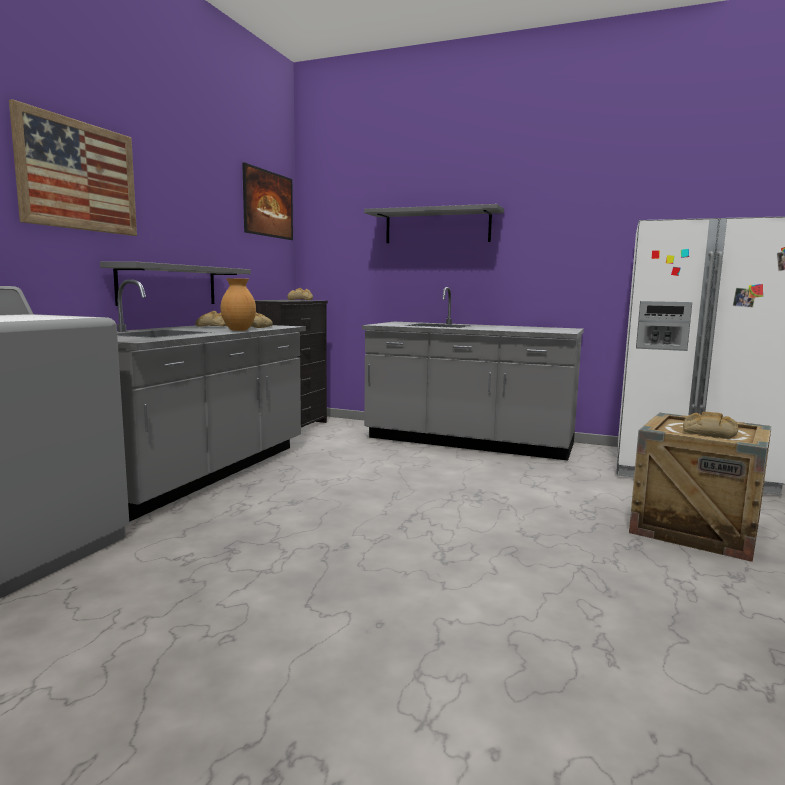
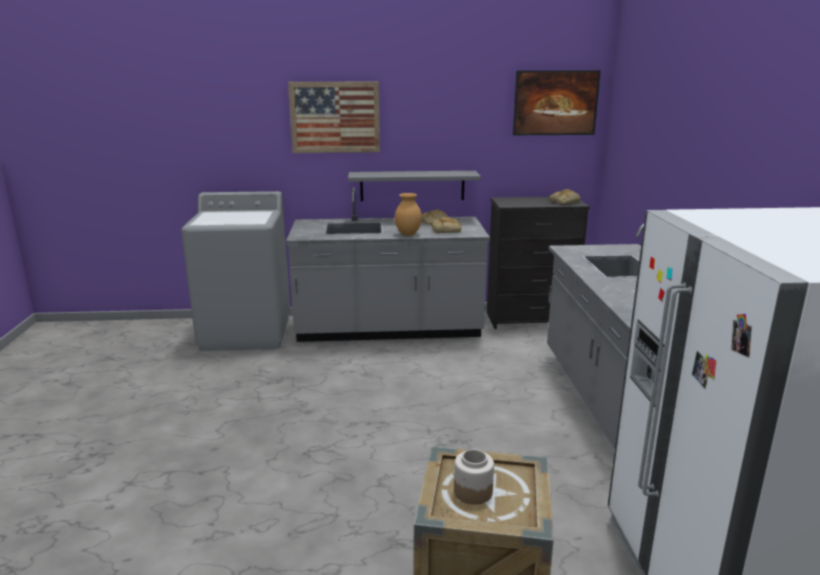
camera: 65 degrees right, 10 degrees up
(437, 226) = (677, 142): grey shelf -> none
(708, 433) = (472, 492): bread -> jar

